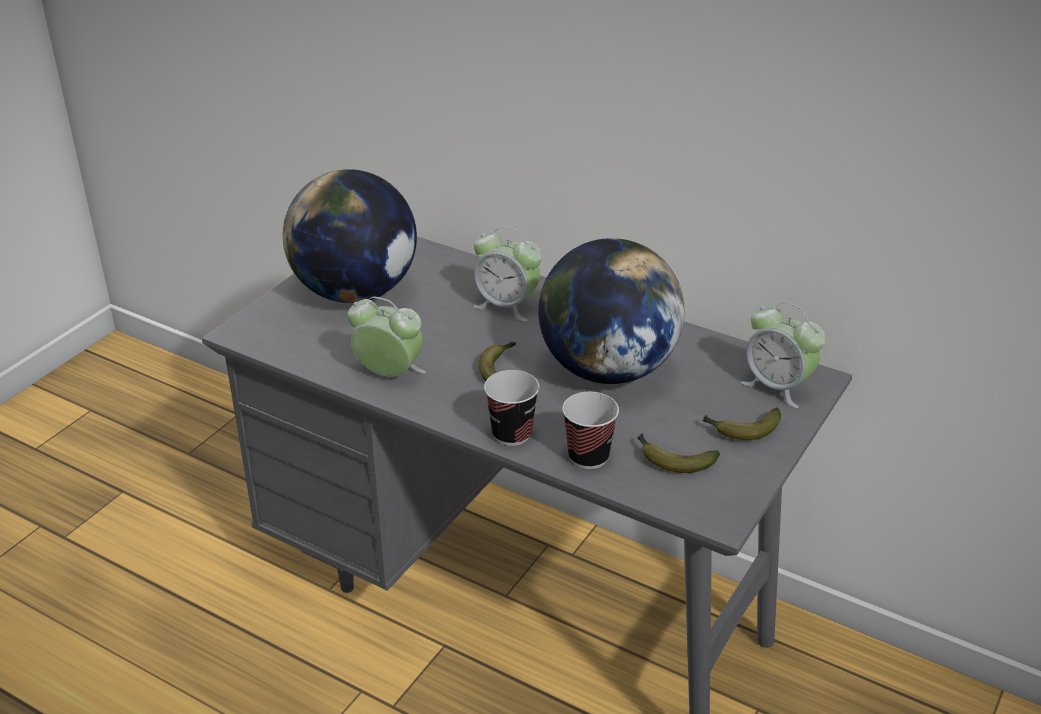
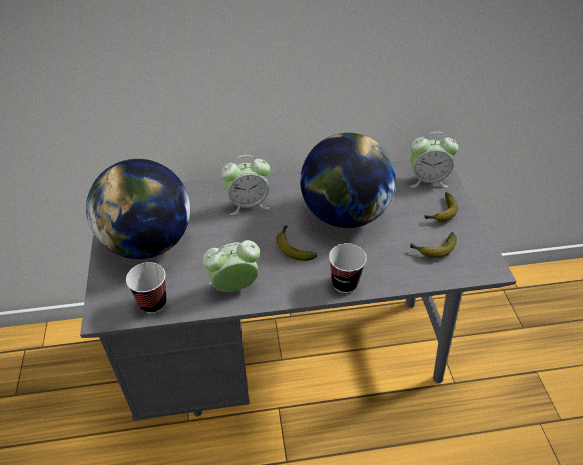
camera: 40 degrees left, 10 degrees up
(588, 456) = (396, 272): cup -> cup (153, 303)

